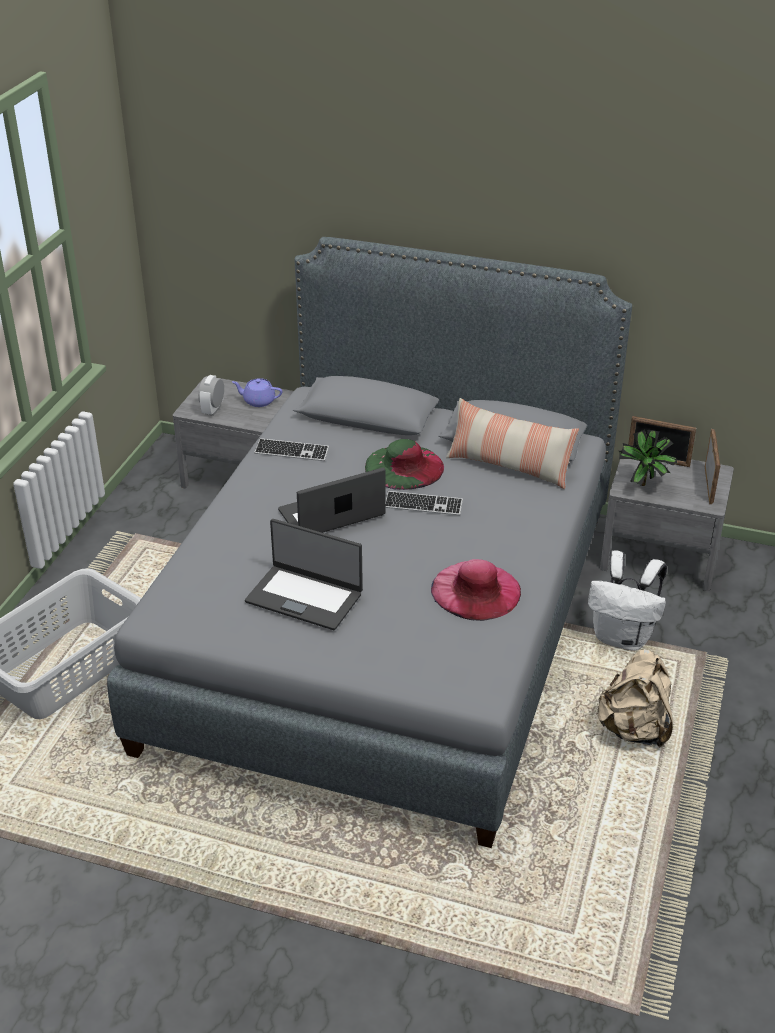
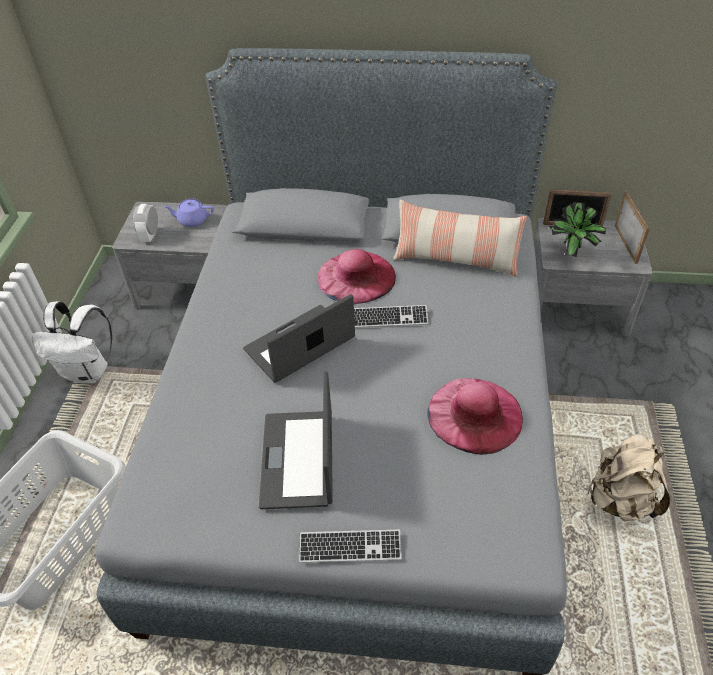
camera: 10 degrees left, 10 degrees up
(292, 452) = (241, 277): keyboard -> keyboard (350, 547)
(304, 597) = (299, 459): laptop -> laptop turned 75 degrees clockwise
(404, 467) = (356, 276): green hat -> pink hat
(623, 637) = (574, 399): white backpack -> white backpack (88, 371)

